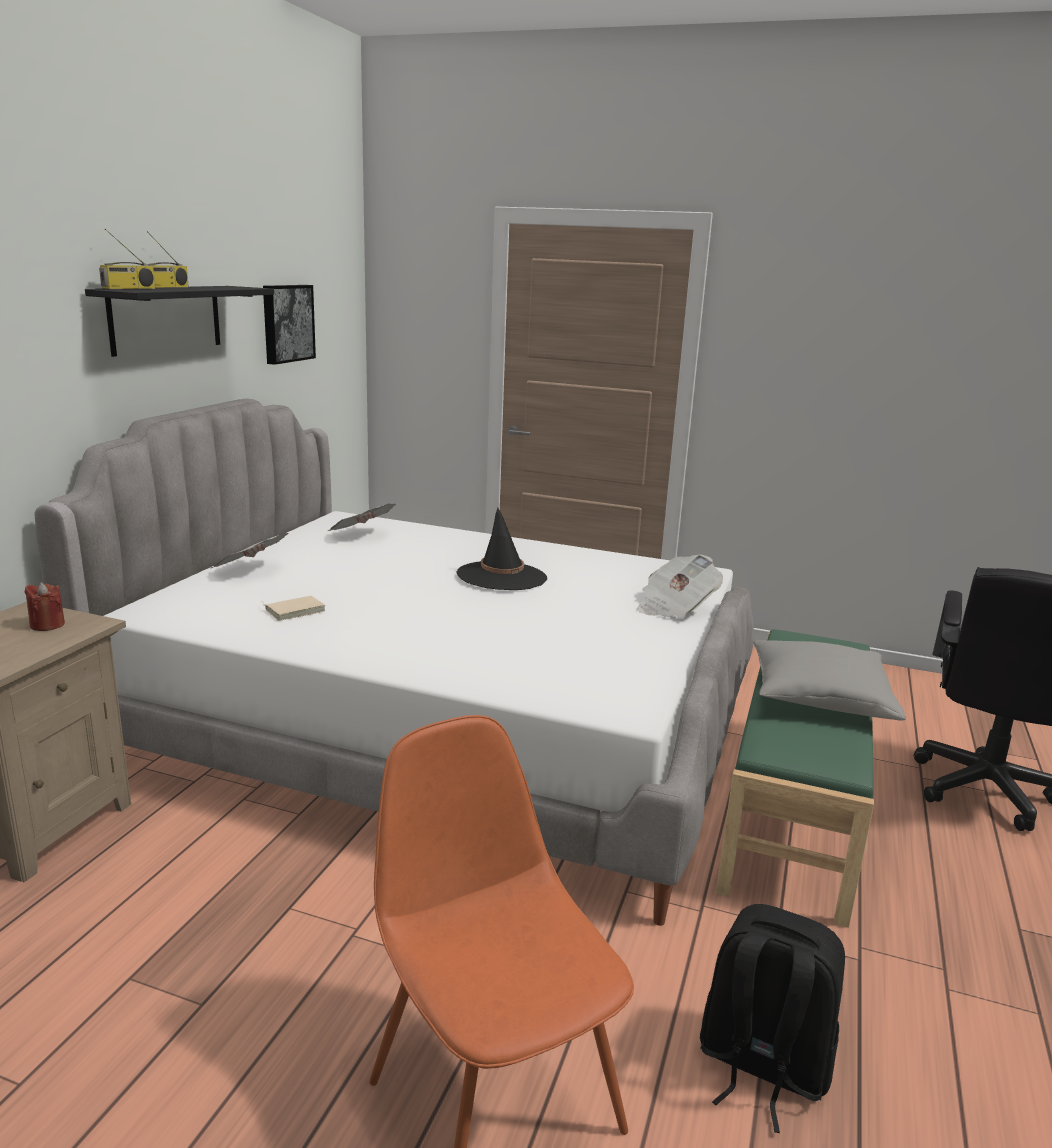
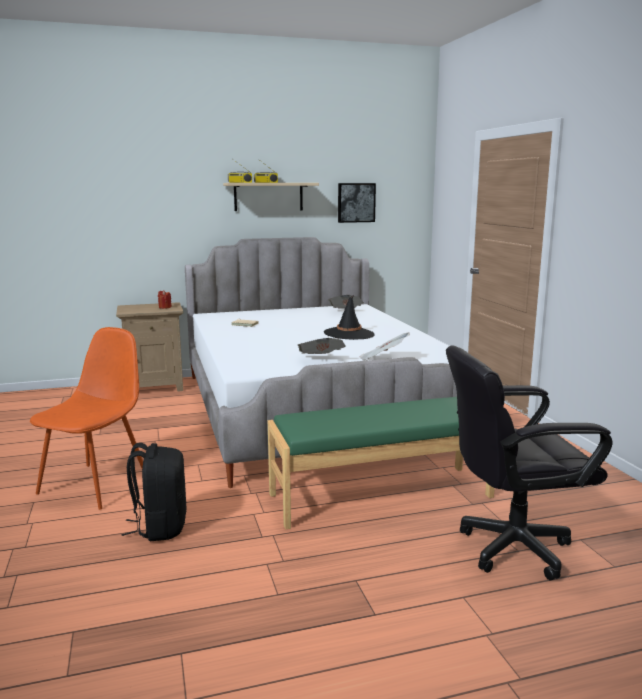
camera: 55 degrees right, 5 degrees down
(166, 318) = (268, 196): black shelf -> beige shelf
(250, 570) = (270, 313): newspaper -> newspaper (321, 360)
(819, 697) = (378, 417): grey pillow -> none

